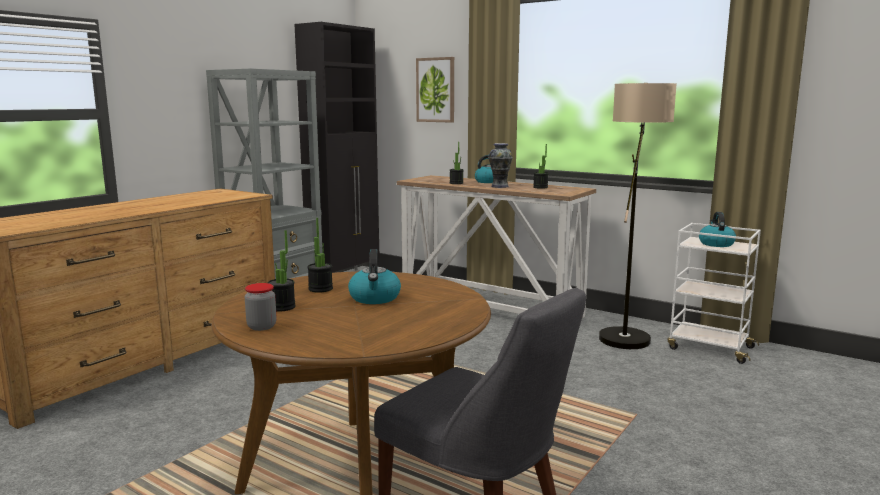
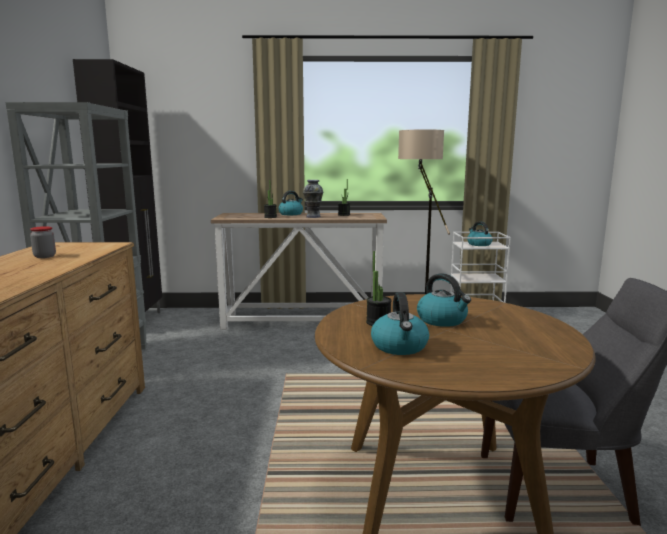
camera: 35 degrees left, 0 degrees up
(261, 326) = (441, 369): jar -> jar (45, 256)
(282, 307) = (400, 347): potted plant -> kettle
(436, 90) = (214, 134): picture -> none

